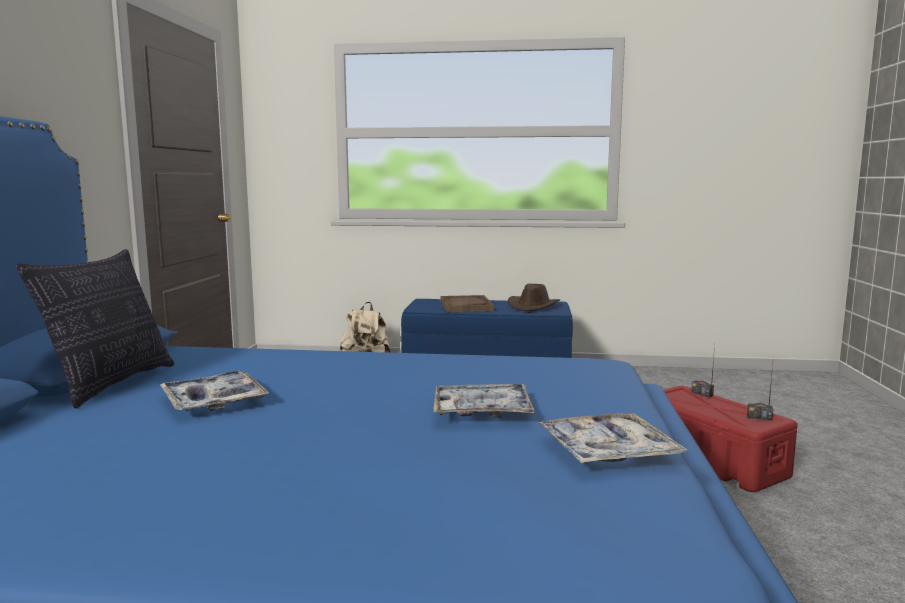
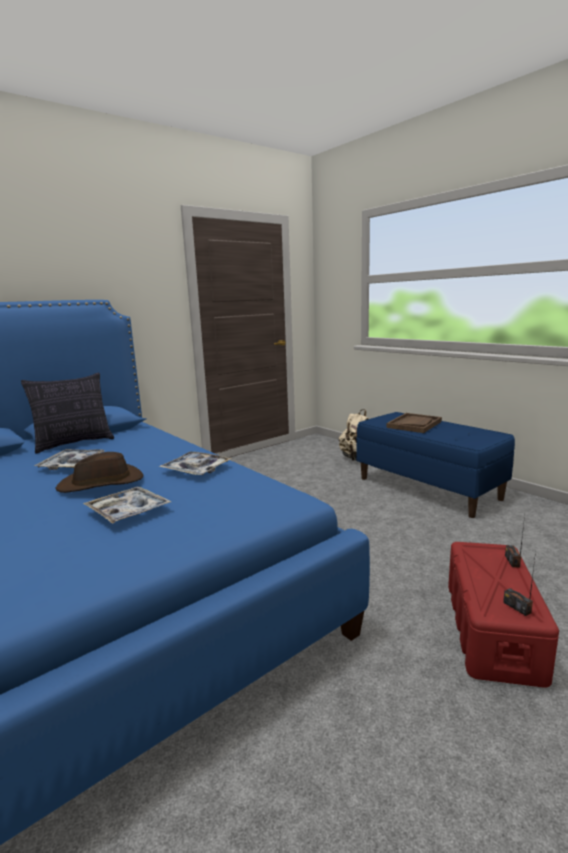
camera: 45 degrees right, 5 degrees up
(533, 306) = (468, 434): brown hat -> brown hat (102, 483)
(608, 451) = (87, 567): tray -> tray (196, 469)

